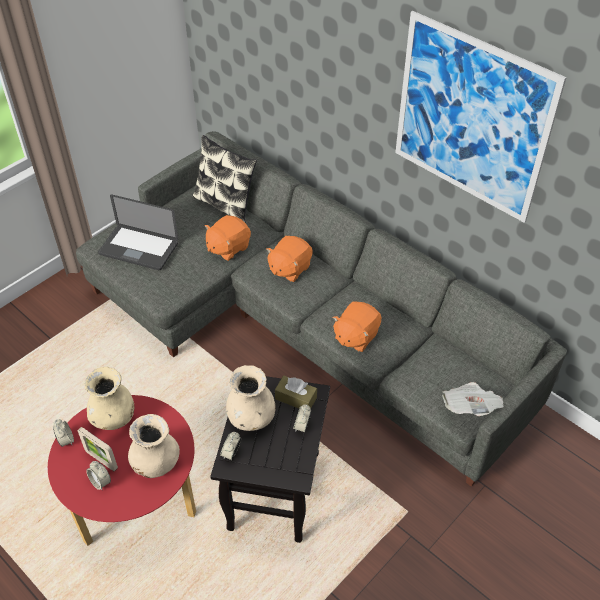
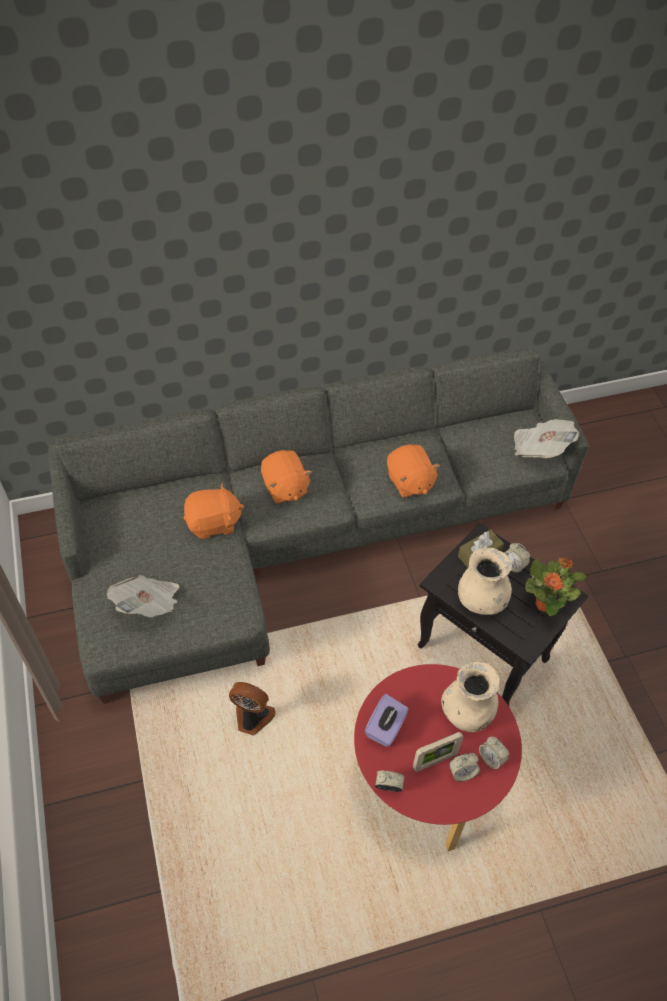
camera: 60 degrees left, 5 degrees up
(113, 417) = (385, 728): beige vase -> purple tissue box
(127, 372) = (252, 718): none -> fan
(138, 249) = (149, 604): laptop -> newspaper
(225, 204) = (144, 495): pillow -> none
(228, 248) = (214, 523): orange plush toy -> orange plush toy turned 90 degrees counterclockwise
(231, 453) = (513, 634): alarm clock -> alarm clock (491, 758)
(278, 464) = (545, 603): none -> potted plant
(471, 119) = (404, 215): picture -> none

